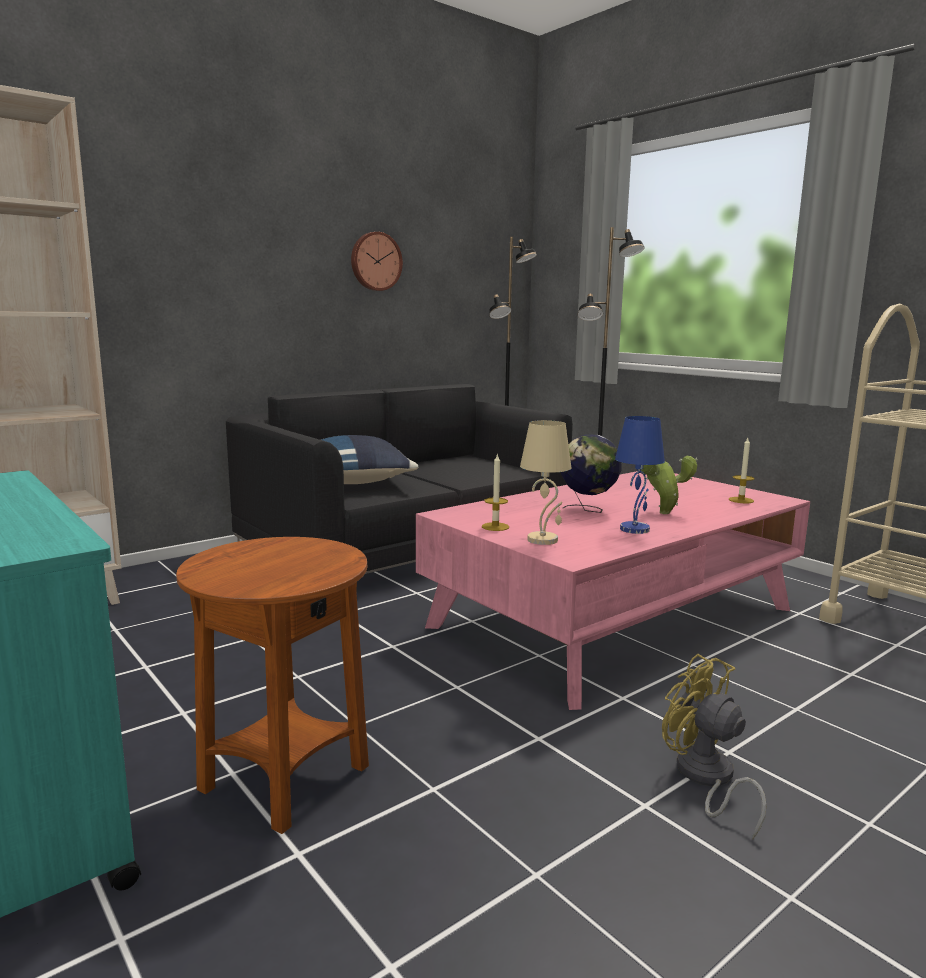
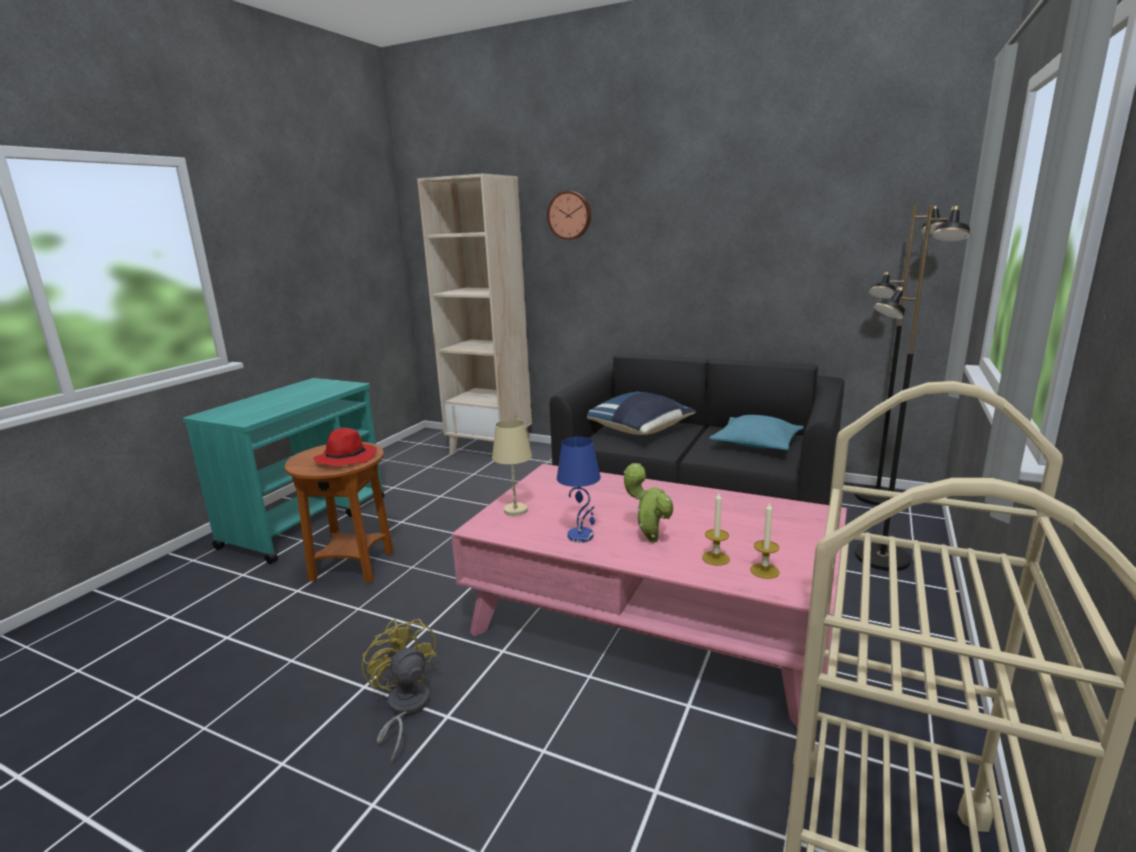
camera: 65 degrees right, 5 degrees up
(296, 556) = (346, 458): none -> red hat
(375, 261) = (749, 242): wall clock -> wall clock (570, 215)
(468, 464) = (756, 443): none -> turquoise pillow
(495, 527) = (534, 491): candle -> candle (715, 558)
(588, 510) = (620, 510): globe -> none
(706, 779) = (404, 709): yellow fan -> yellow fan turned 60 degrees counterclockwise

